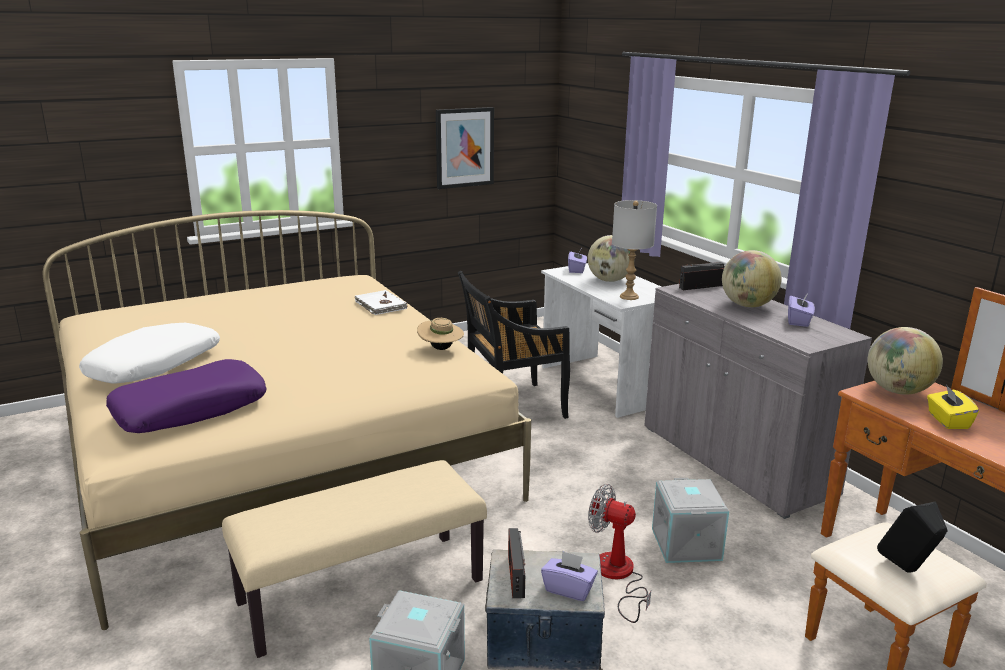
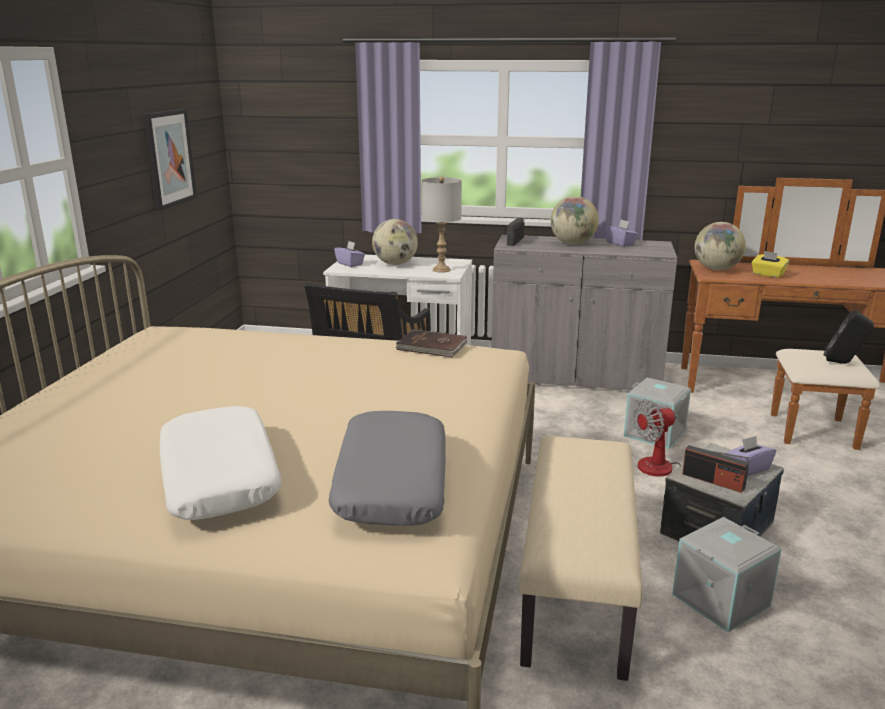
camera: 50 degrees left, 0 degrees up
(190, 409) = (391, 483): purple pillow -> grey pillow
(380, 305) = (275, 338): white book -> none
(441, 349) = (432, 347): beige hat -> brown book

